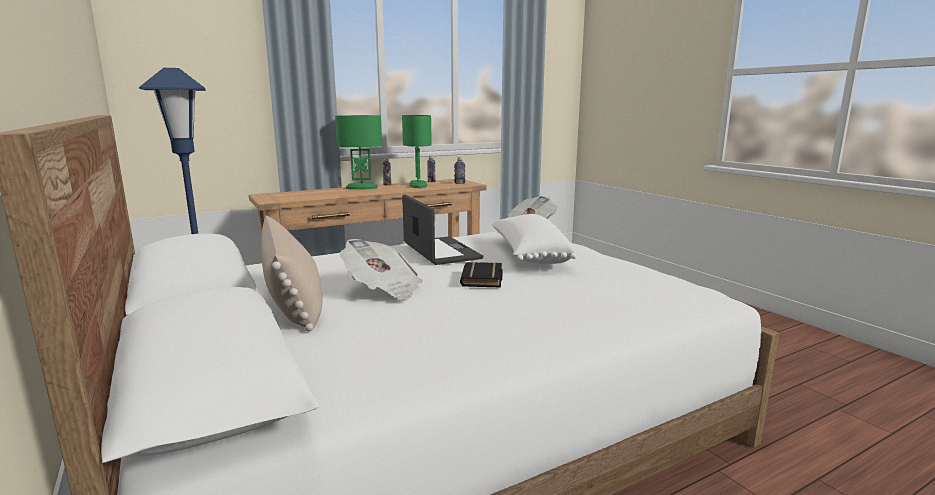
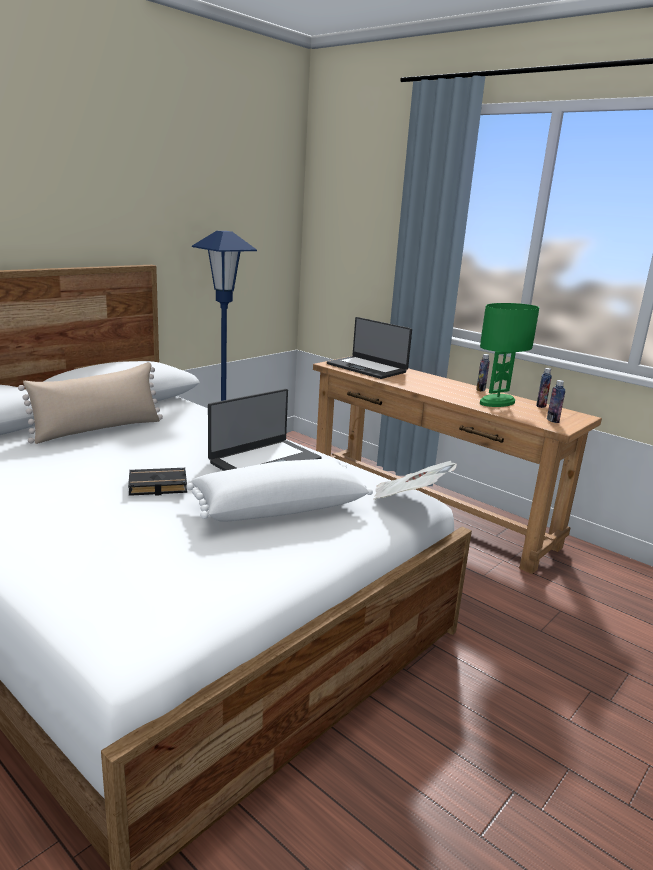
camera: 70 degrees right, 5 degrees up
(297, 195) = (367, 368): none -> laptop
(361, 188) = (442, 382): green table lamp -> none
(383, 289) = (124, 451): newspaper -> none

